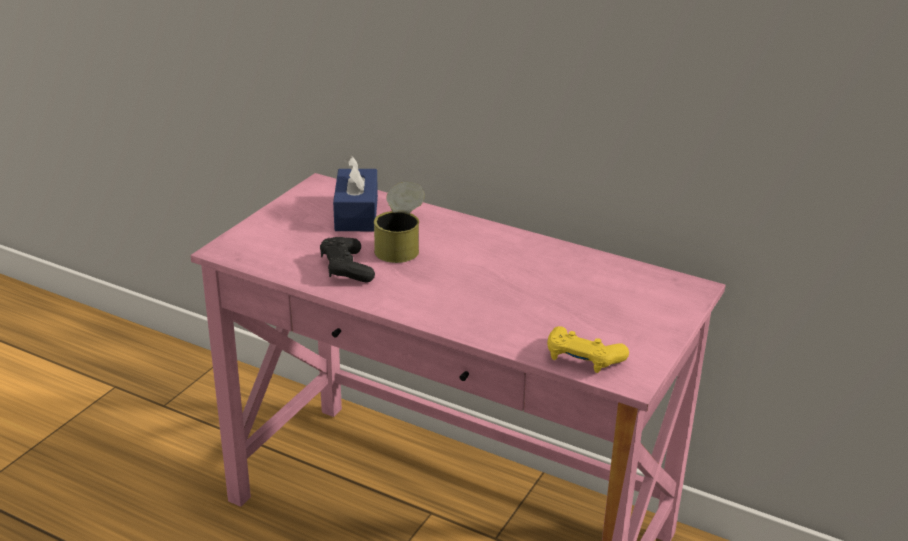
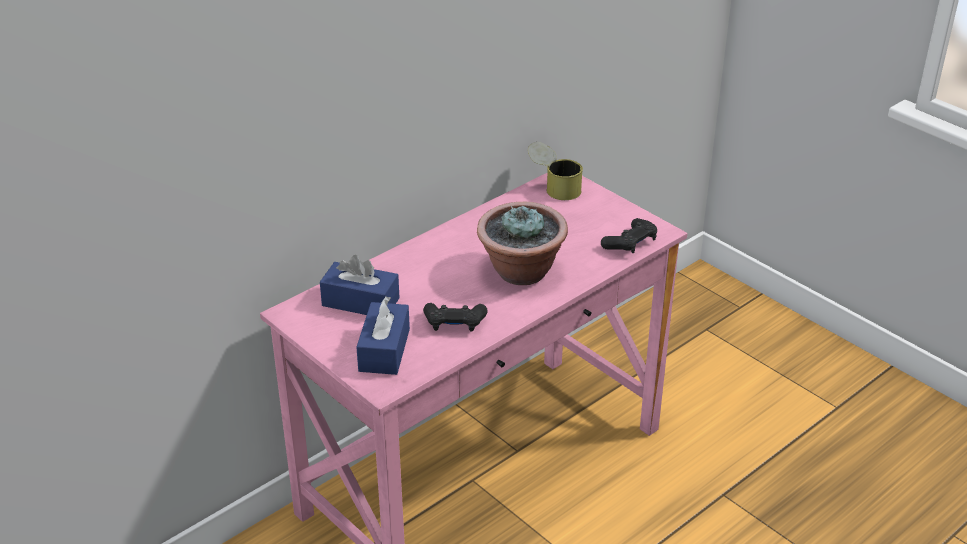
camera: 70 degrees left, 5 degrees up
(283, 240) = (384, 350): none -> blue tissue box
(401, 245) = (430, 288): can -> can (554, 187)
(465, 292) = (521, 272): none -> potted plant
(583, 359) = (630, 243): yellow game controller -> black game controller

